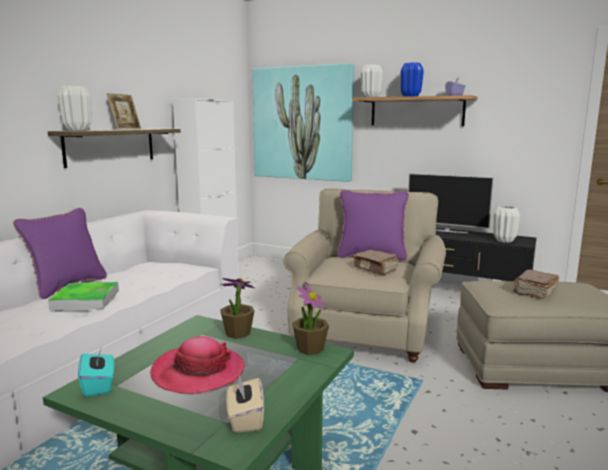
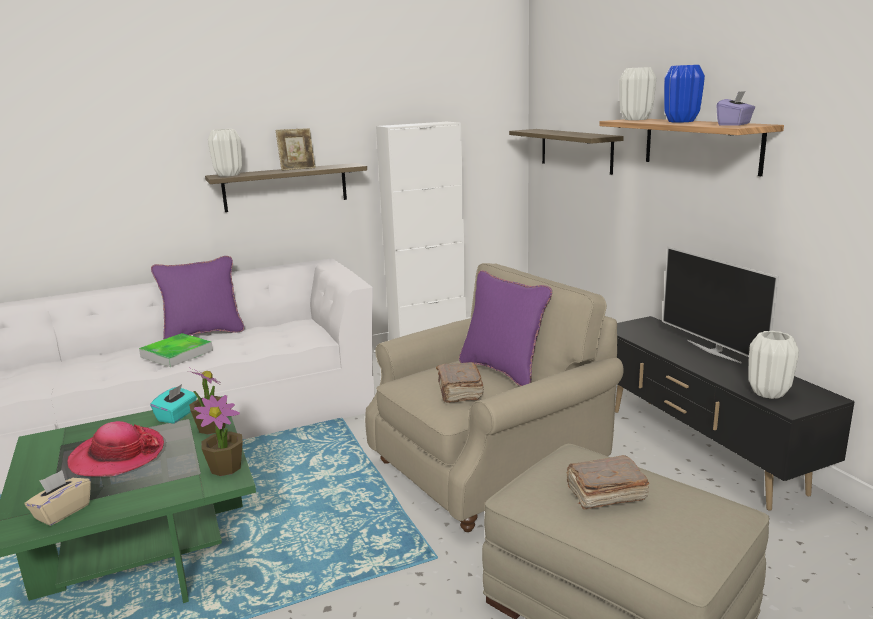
camera: 40 degrees right, 5 degrees up
(98, 385) = (53, 440): turquoise tissue box -> turquoise tissue box (177, 415)
(302, 123) = (575, 150): picture -> shelf

